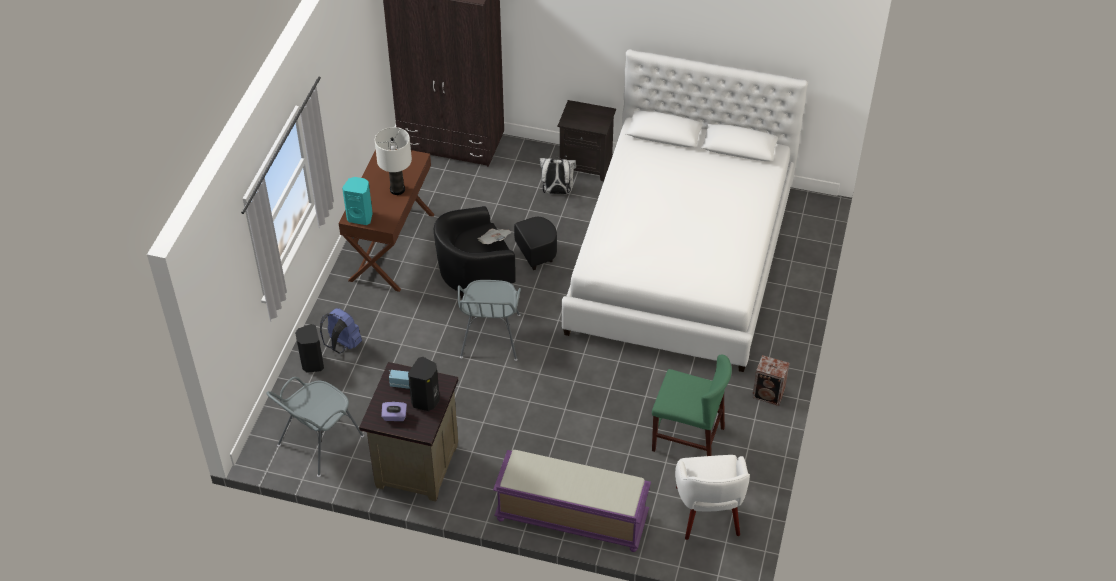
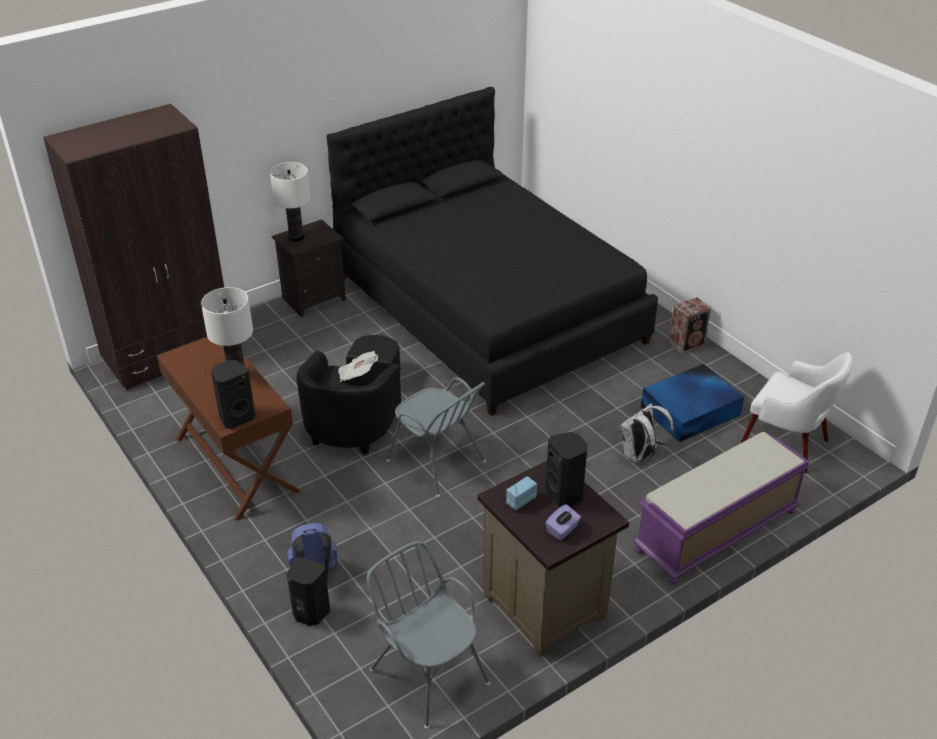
camera: 50 degrees left, 10 degrees down
(318, 443) = (427, 672): grey chair -> grey chair turned 150 degrees clockwise
(360, 217) = (236, 417): turquoise speaker -> black speaker
(557, 191) = (320, 329): white backpack -> white backpack (640, 456)
(580, 112) = (296, 237): none -> white table lamp
(681, 259) = (488, 308): white bed -> black bed
(688, 439) = (691, 411): green chair -> blue storage box

